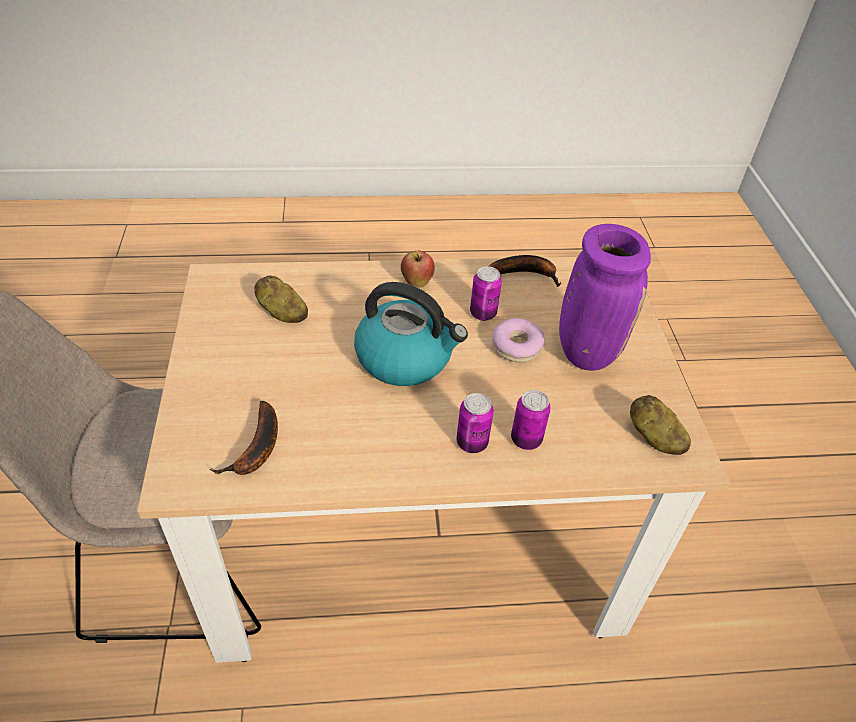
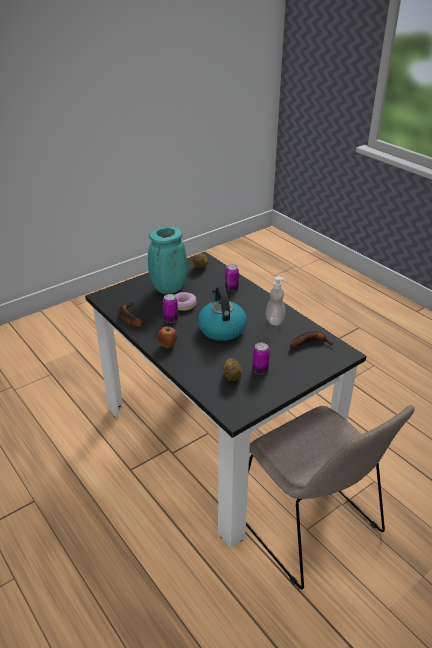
camera: 120 degrees left, 10 degrees down
(364, 442) = (274, 320): none -> soap dispenser
(416, 537) = (216, 440): beige dining table -> black dining table
(472, 443) = (246, 298): can -> can (260, 370)
(585, 350) = (168, 289): purple vase -> turquoise vase

